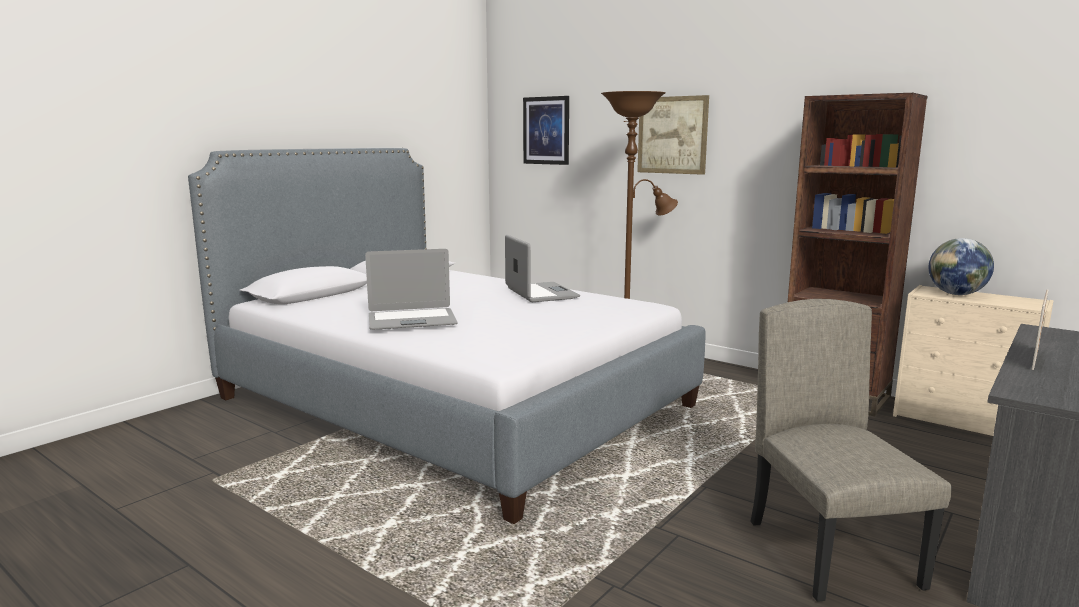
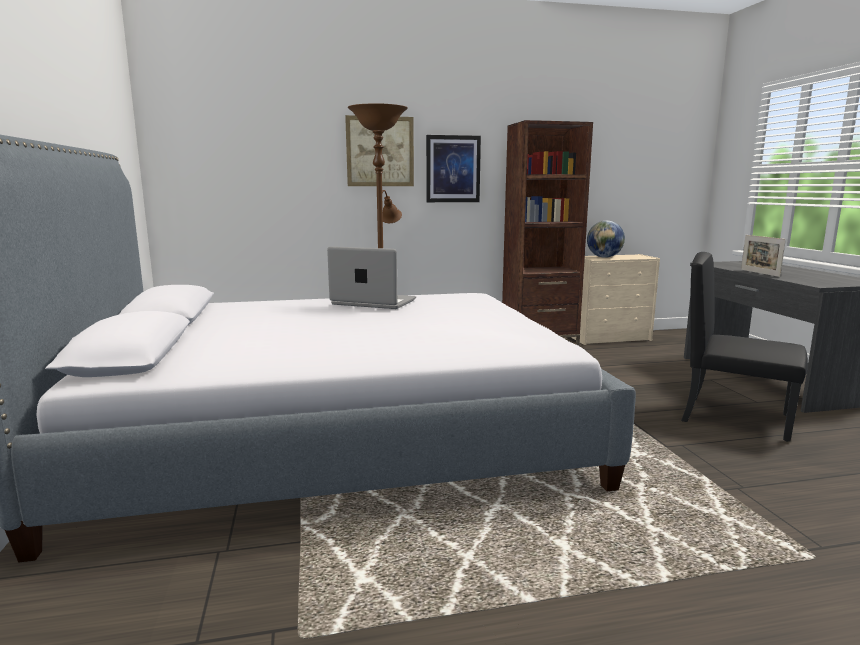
camera: 50 degrees left, 0 degrees up
(412, 320) = (377, 342): laptop -> none
(546, 130) = (230, 144): picture -> picture (453, 169)
(833, 553) = (735, 417): beige chair -> black chair

